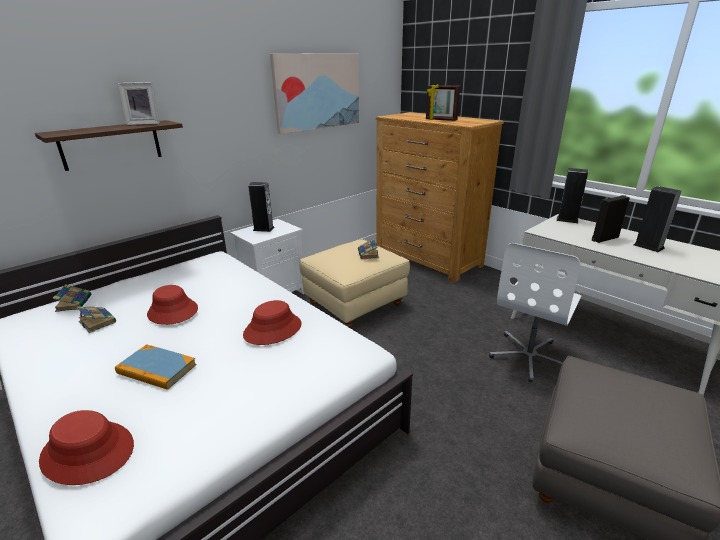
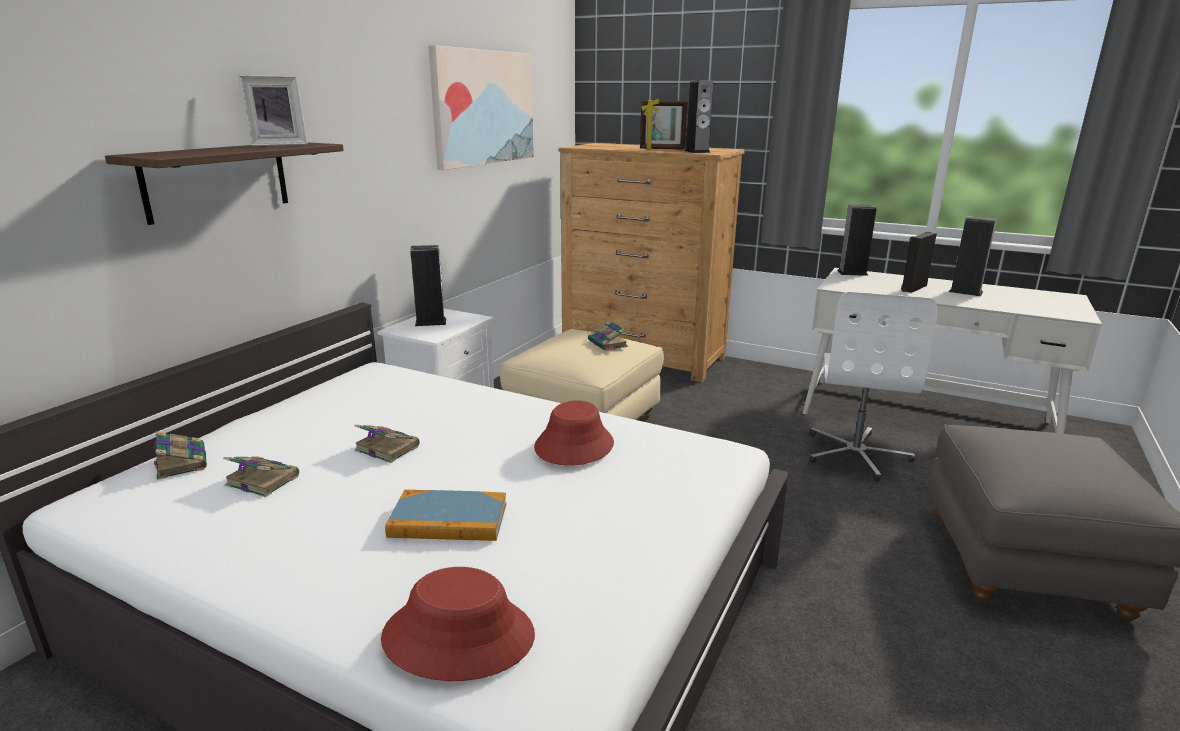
camera: 20 degrees left, 5 degrees down
(172, 312) = (386, 448): red hat -> book
(460, 123) = (697, 151): none -> speaker

